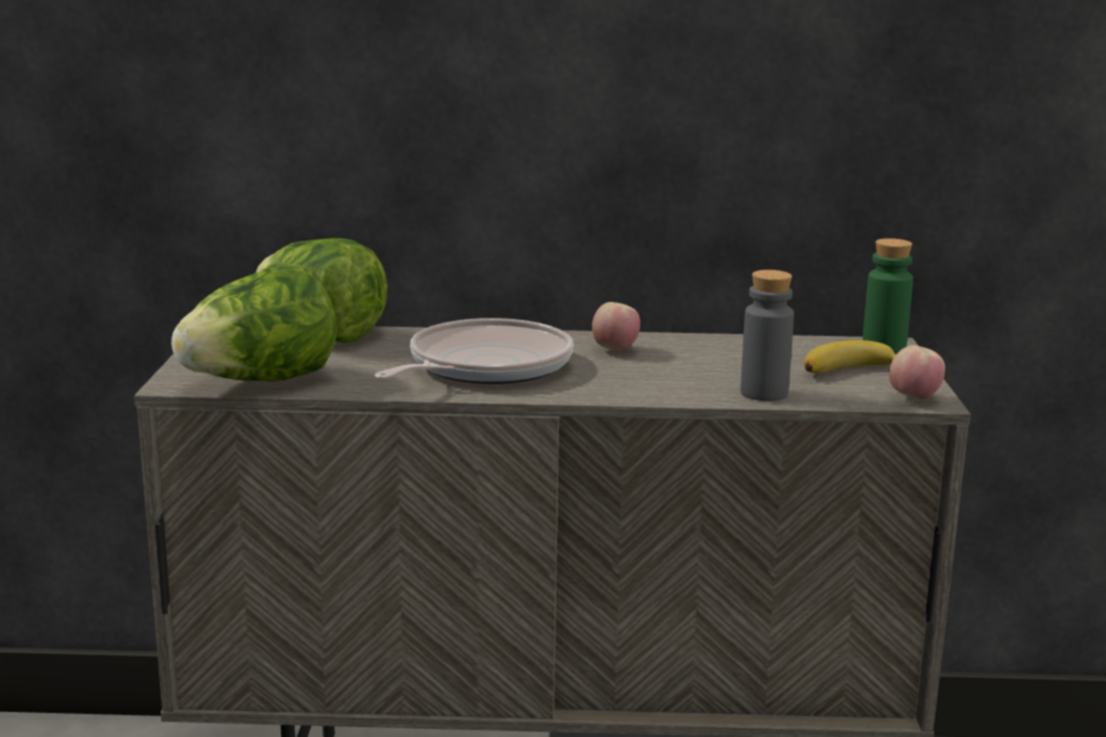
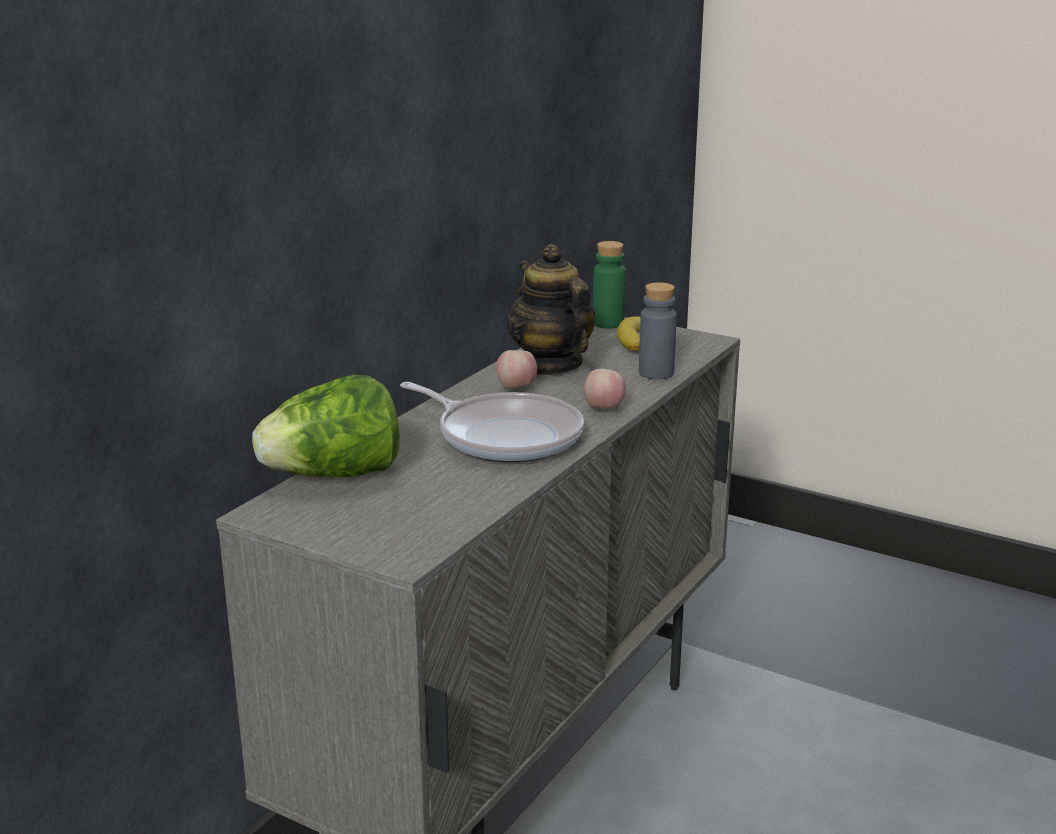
camera: 60 degrees left, 5 degrees up
(260, 382) = (443, 522): lettuce -> none
(483, 367) = (504, 436): frying pan -> frying pan turned 150 degrees clockwise
(706, 351) = (551, 365): none -> teapot
(914, 399) = (706, 342): apple -> apple (604, 409)

